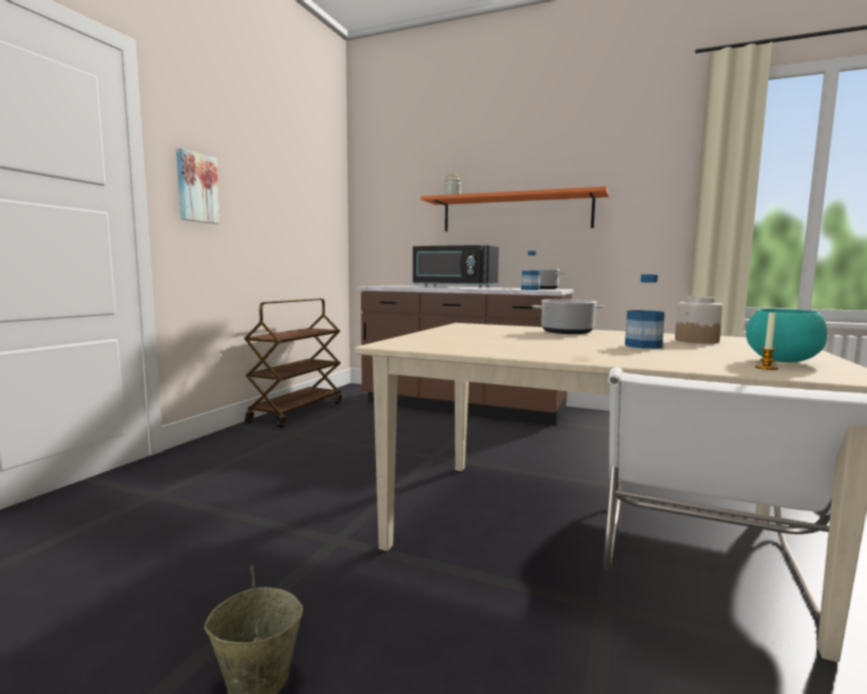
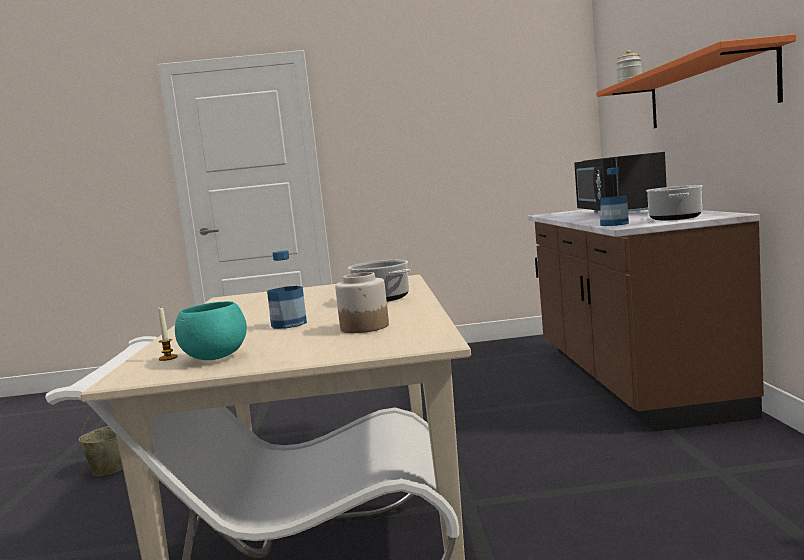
camera: 65 degrees right, 0 degrees up
(196, 188) = (364, 144): picture -> none
(297, 412) = (478, 348): brown cart -> none

